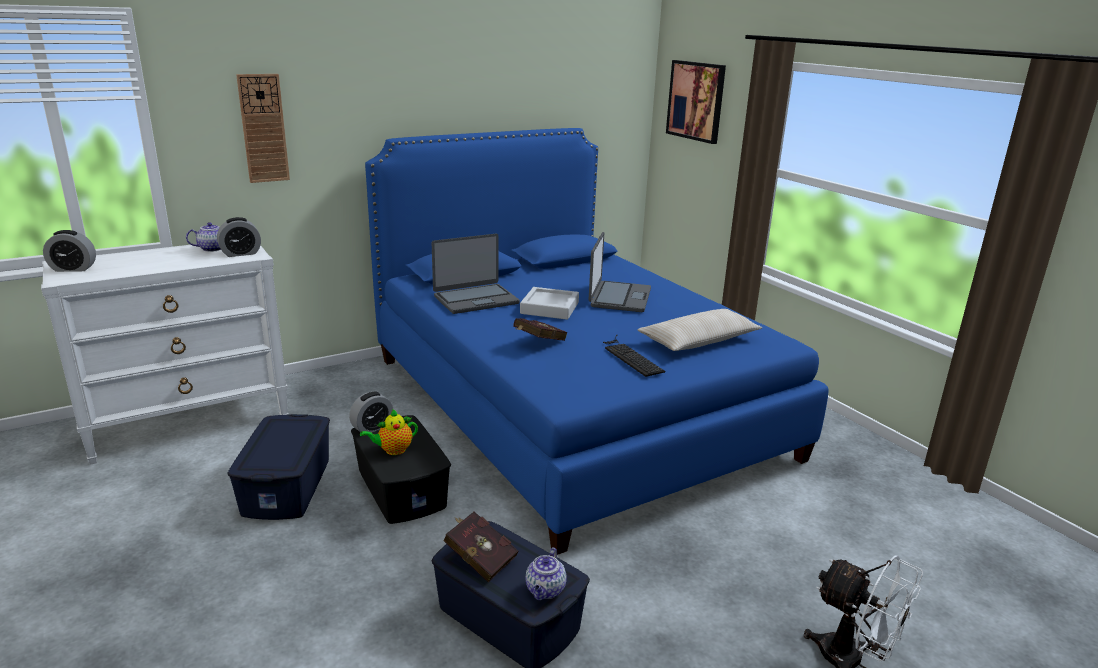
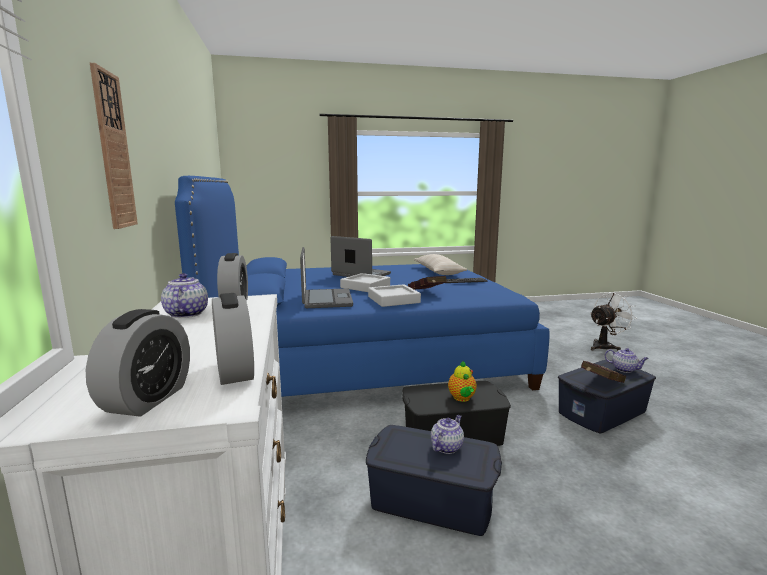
camera: 70 degrees left, 10 degrees down
(291, 449) = (446, 447): none -> teapot
(372, 427) = (420, 404): alarm clock -> alarm clock (234, 371)
(494, 329) = (393, 300): none -> grey tray
(696, 101) = (269, 160): picture -> none

